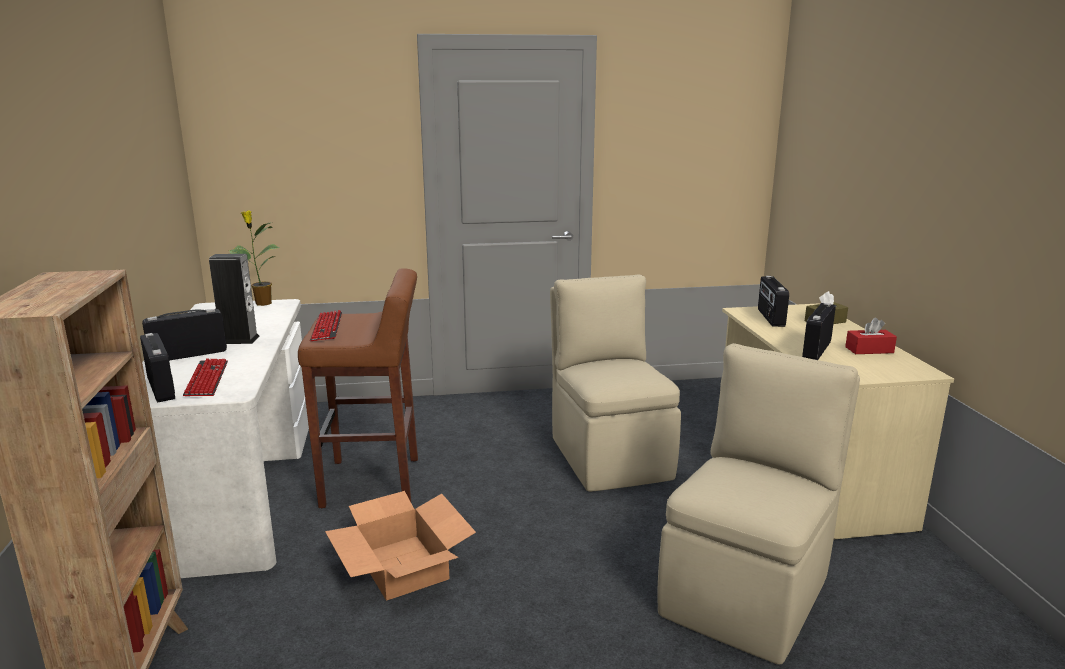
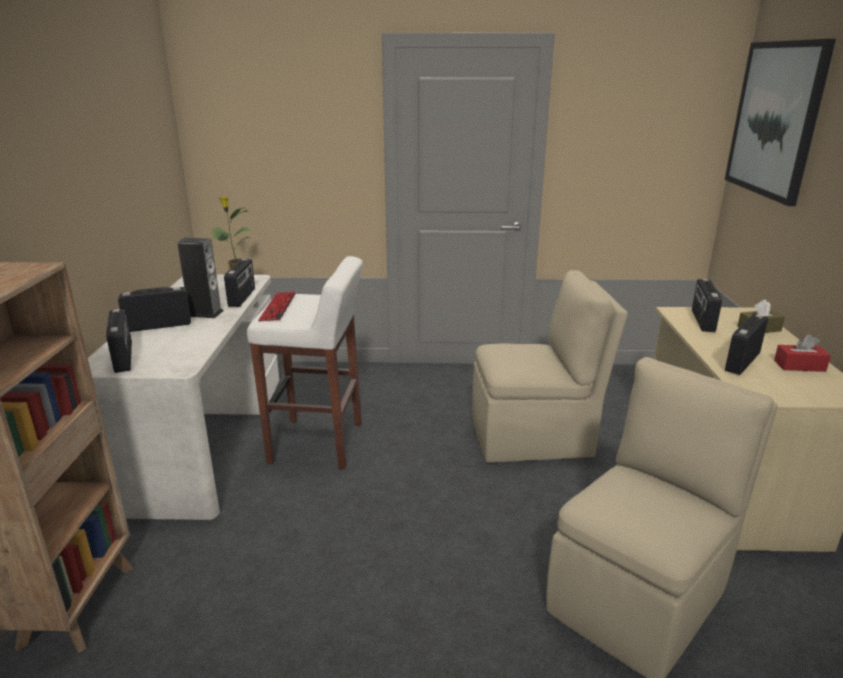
camera: 10 degrees right, 5 degrees up
(207, 379) = (164, 352): keyboard -> none
(276, 322) = (242, 297): none -> radio
(373, 482) = (318, 443): brown stool -> white stool
(402, 567) = (324, 530): cardboard box -> none
(609, 456) = (534, 437): beige chair -> beige chair turned 90 degrees clockwise
(817, 118) = (775, 119): none -> picture

